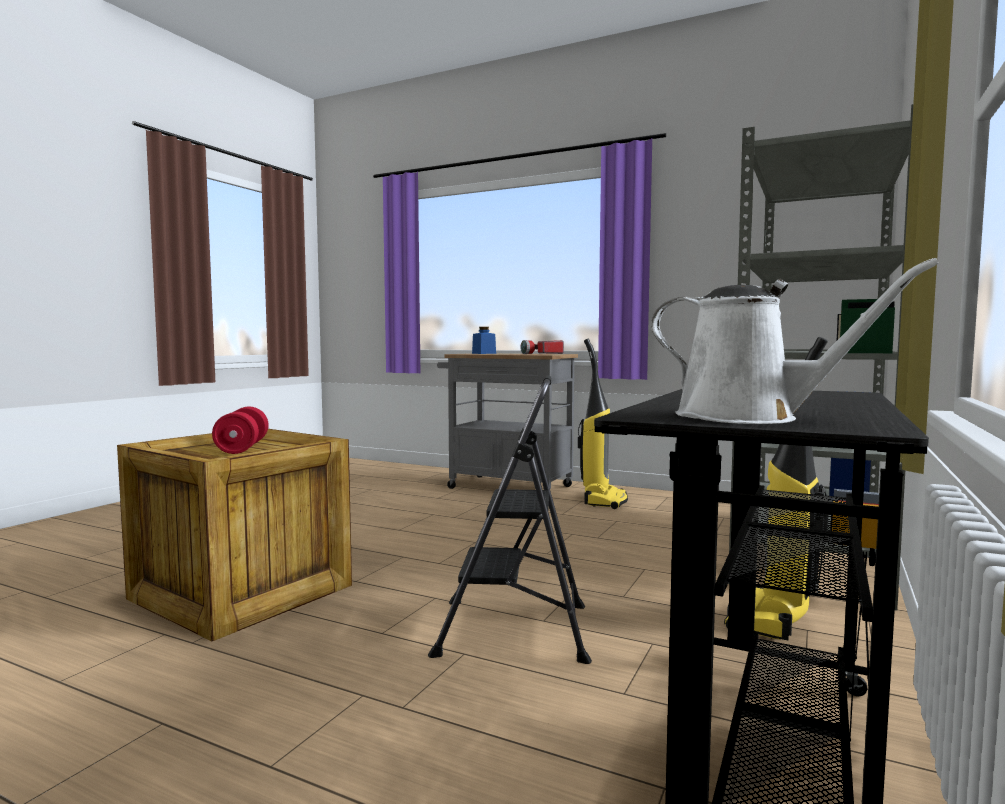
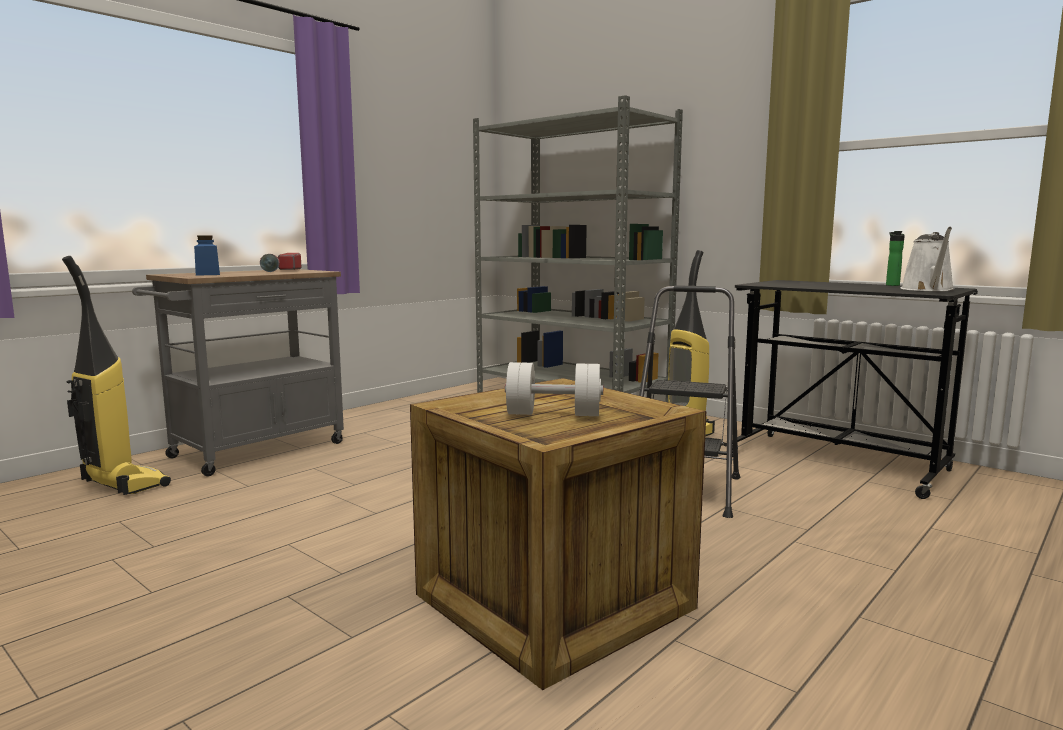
camera: 75 degrees left, 5 degrees up
(242, 448) = (553, 414): red dumbbell -> white dumbbell
(604, 500) = (373, 425): vacuum cleaner -> vacuum cleaner (123, 484)
(749, 417) = (928, 290): white watering can -> white watering can turned 150 degrees clockwise
(862, 412) = (891, 285): none -> bottle

